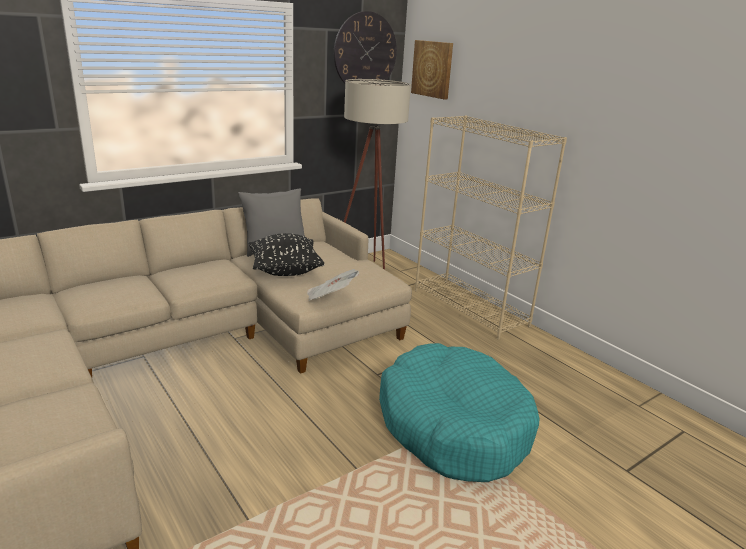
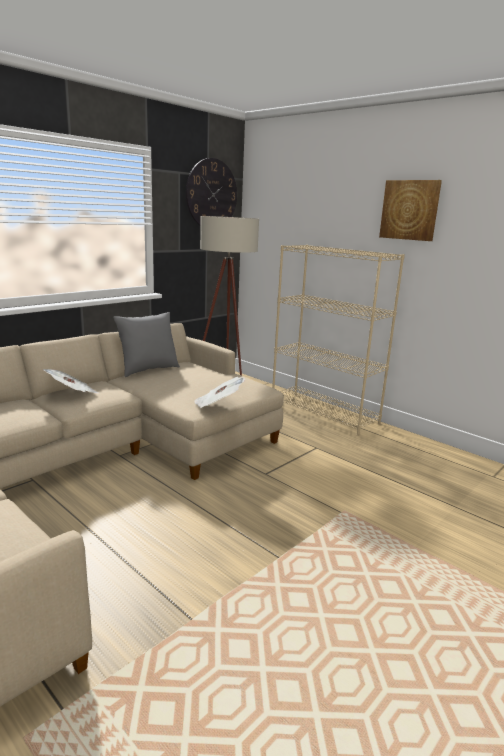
camera: 10 degrees left, 5 degrees down
(188, 273) = (73, 394): none -> newspaper
(285, 271) = (166, 386): black pillow -> none
(432, 69) = (271, 208): picture -> picture (410, 210)
(453, 426) = (349, 509): turquoise dog bed -> none

